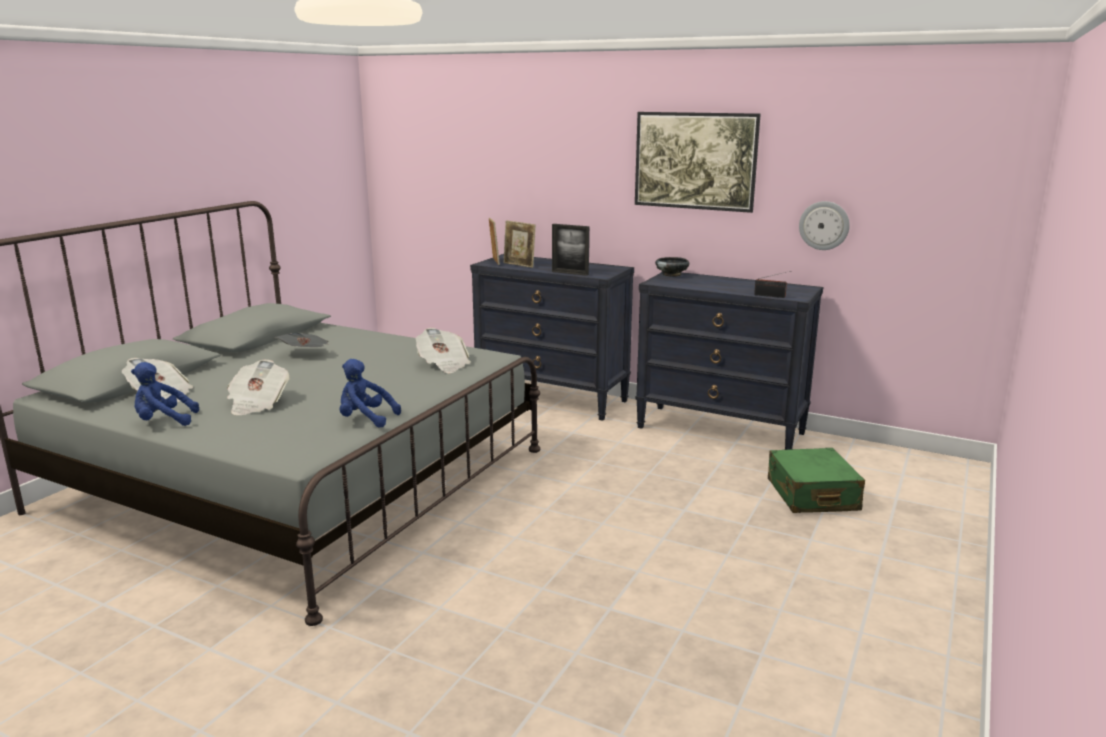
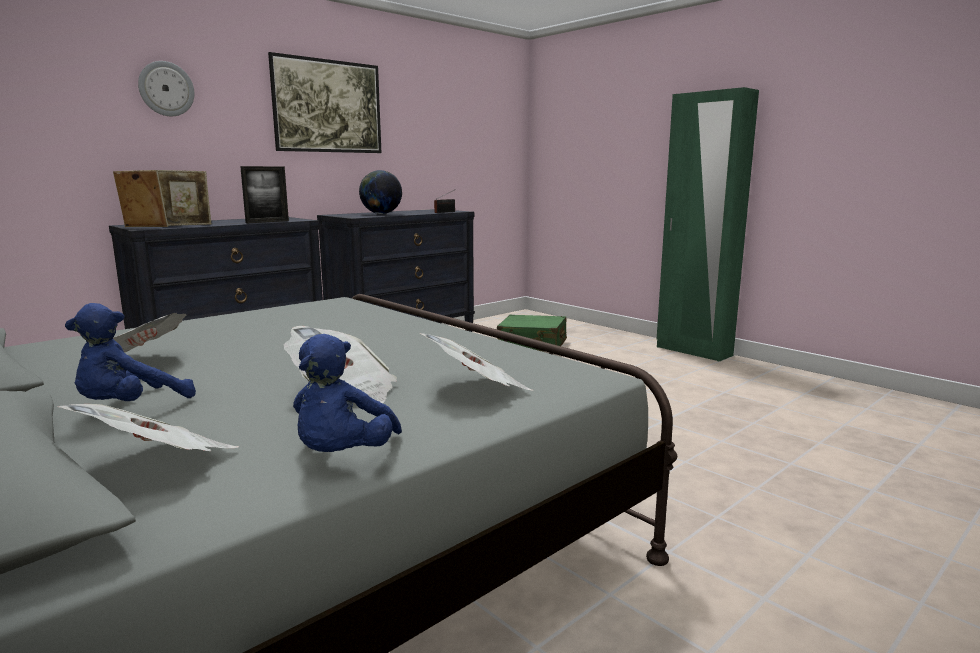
camera: 70 degrees left, 5 degrees down
(365, 419) = (480, 347): blue plush toy -> blue plush toy (130, 407)
(443, 364) = (331, 314): newspaper -> newspaper (478, 390)
(672, 274) = (338, 214): black bowl -> none
(704, 283) = (381, 214): none -> globe
(824, 225) = (428, 161): wall clock -> wall clock (166, 89)
(947, 621) = (693, 351): none -> green wardrobe

